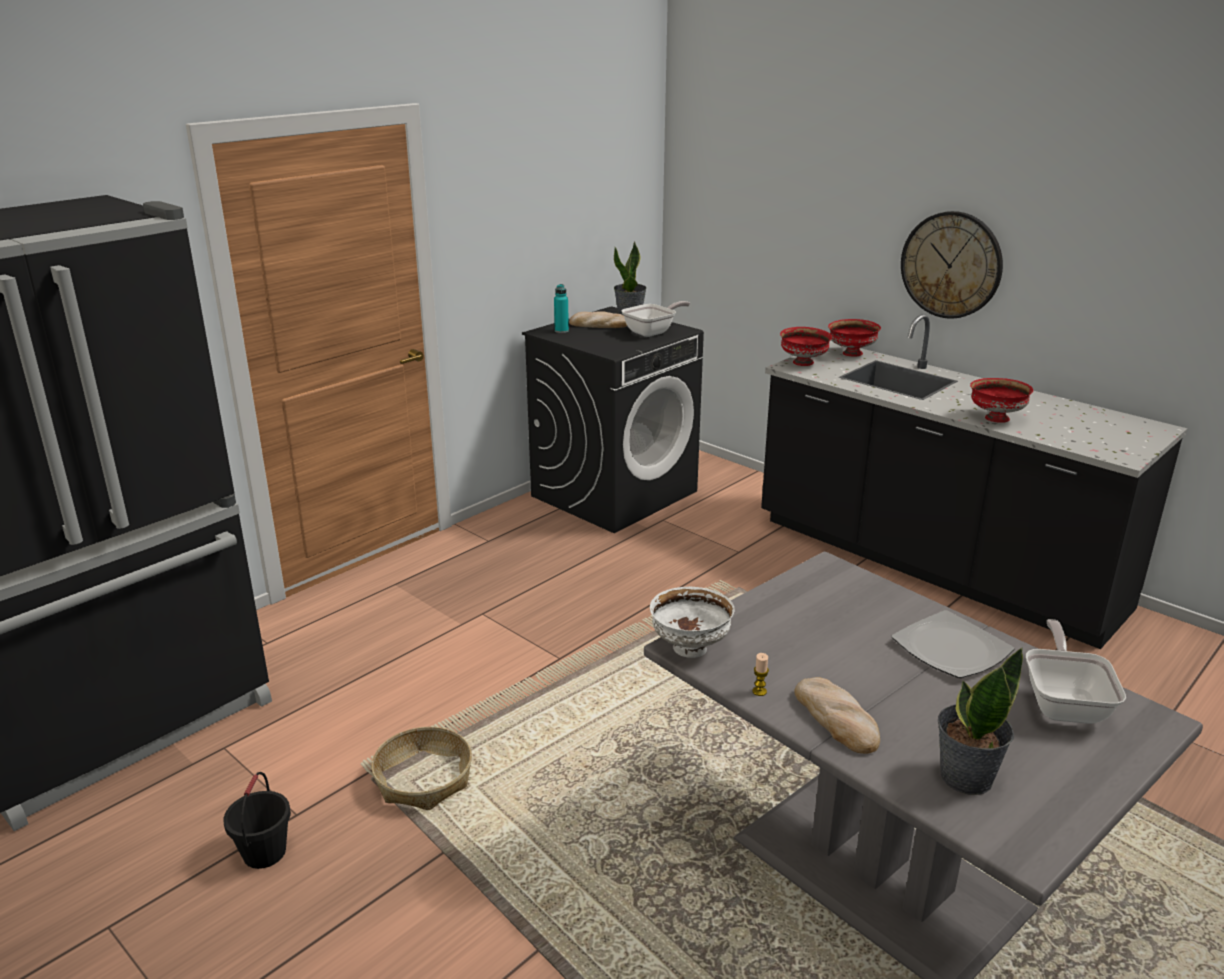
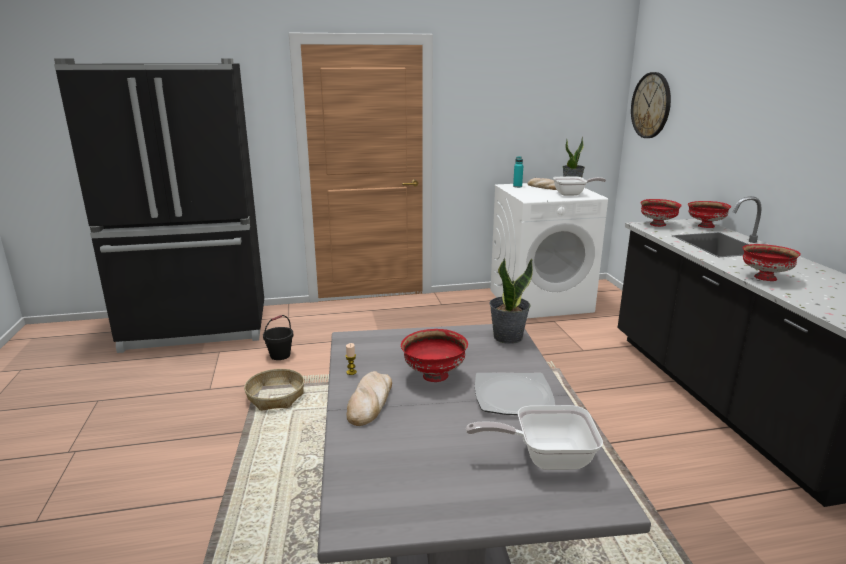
camera: 35 degrees right, 5 degrees down
(264, 852) = (179, 398): black bucket -> black bucket (280, 355)
(614, 493) = (540, 300): black washing machine -> white washing machine
(689, 648) = (352, 340): white bowl -> none
(848, 658) = (434, 376): none -> red bowl
(951, 265) = (787, 159): wall clock -> wall clock (651, 105)
(965, 776) = (392, 464): potted plant -> potted plant (507, 337)
(1064, 702) = (545, 457): frying pan -> frying pan turned 135 degrees counterclockwise

